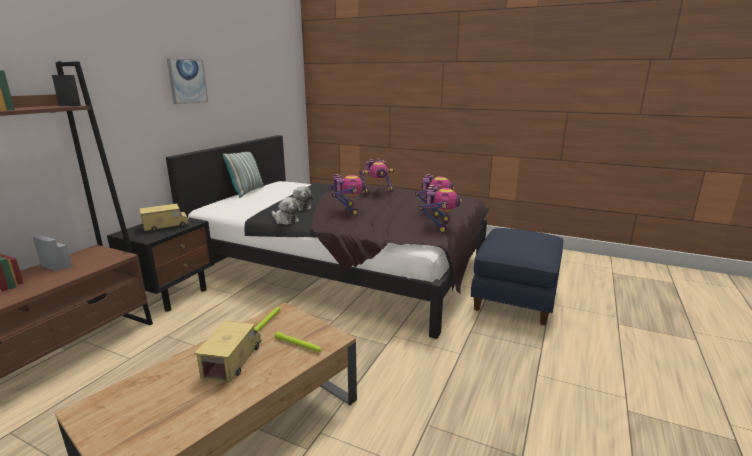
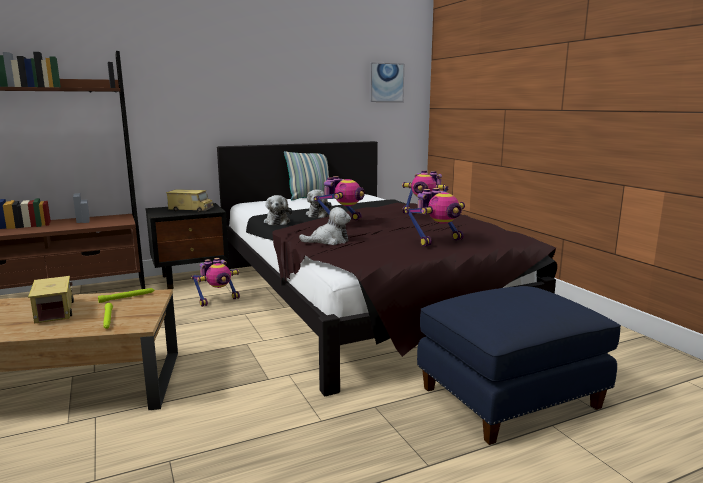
camera: 40 degrees right, 5 degrees down
(187, 81) = (253, 74): picture -> picture (386, 82)
(232, 361) = (54, 312): toy truck -> toy truck turned 75 degrees counterclockwise
(374, 227) = (328, 241): none -> plush toy
(438, 225) = (401, 254): toy robot -> toy robot (218, 300)

